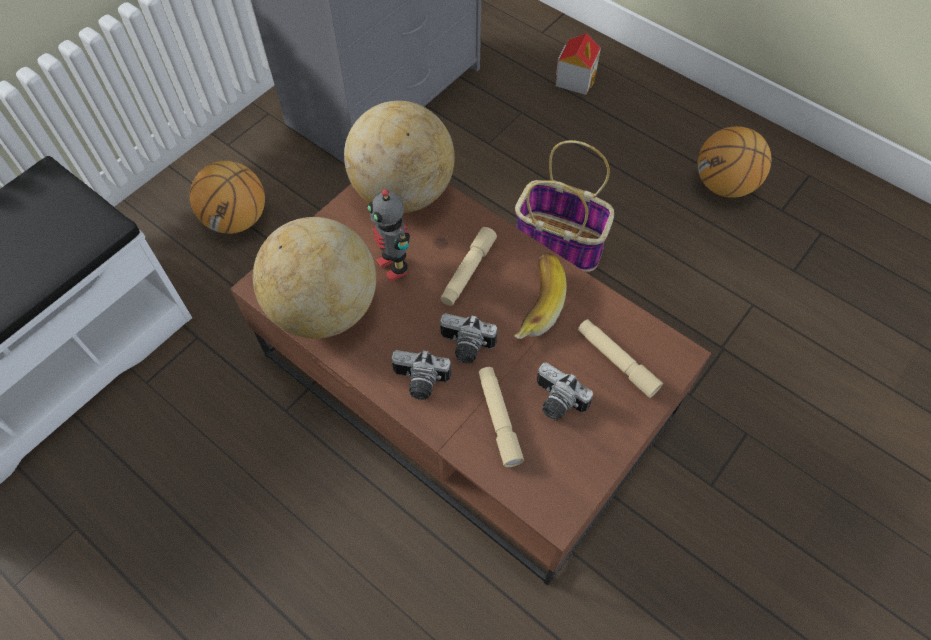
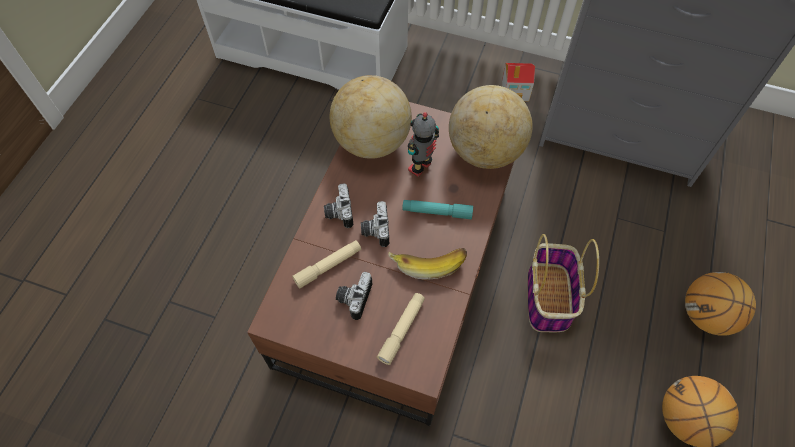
camera: 70 degrees right, 0 degrees up
(237, 219) = (463, 94): basketball -> basketball (706, 315)
(468, 271) = (437, 212): beige flashlight -> turquoise flashlight
(575, 79) = (730, 261): toy house -> toy house (516, 91)

